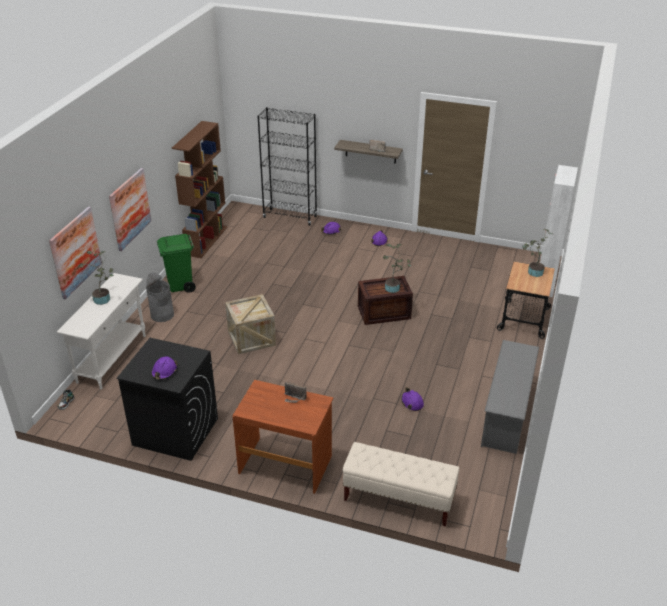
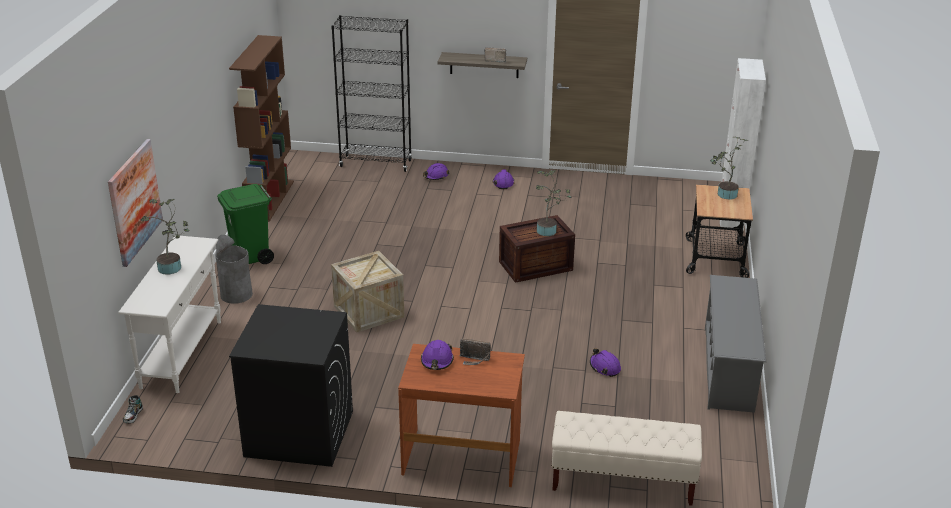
camera: 10 degrees left, 5 degrees down
(129, 208) = (188, 147): picture -> none
(164, 372) = (293, 342): purple hard hat -> purple hard hat (437, 361)

